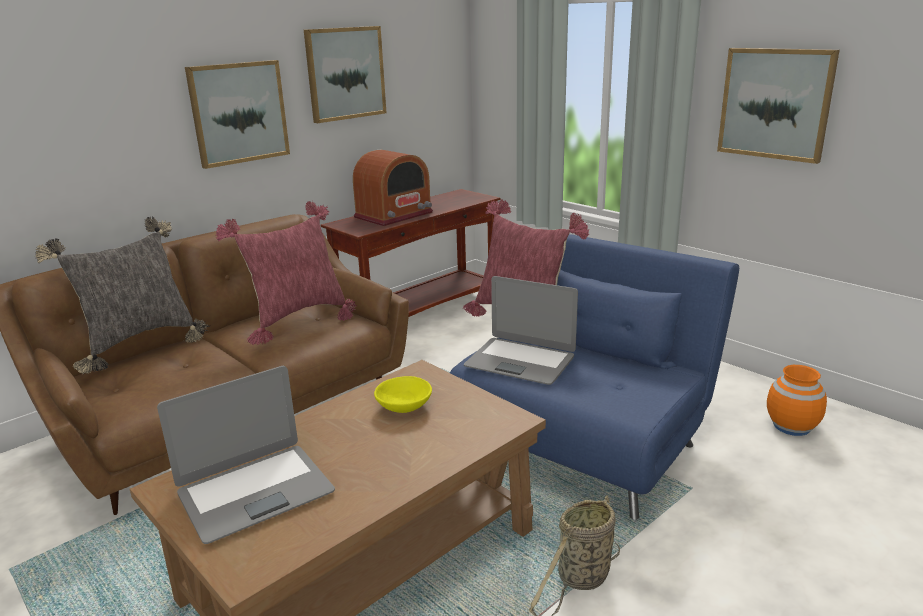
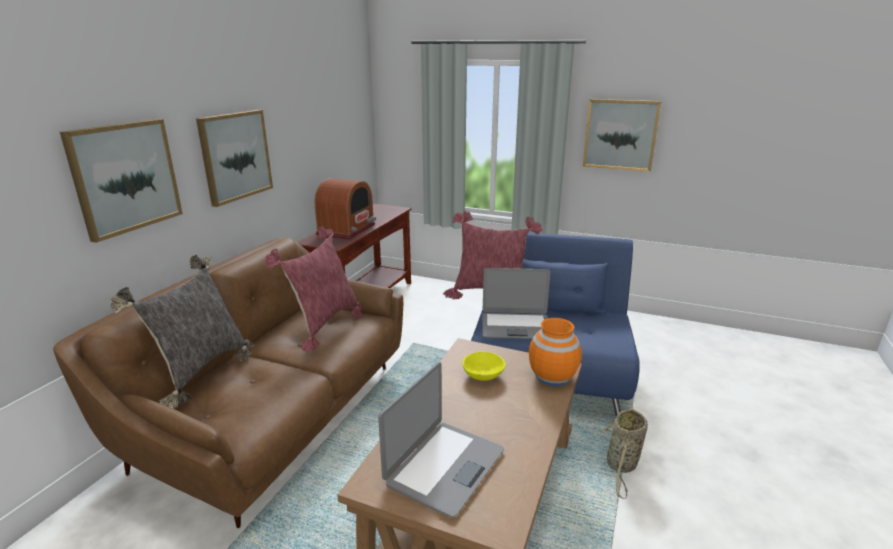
camera: 25 degrees left, 0 degrees up
(345, 73) = (302, 118): picture -> picture (125, 177)
(792, 426) = (655, 337): orange vase -> orange vase (553, 376)

